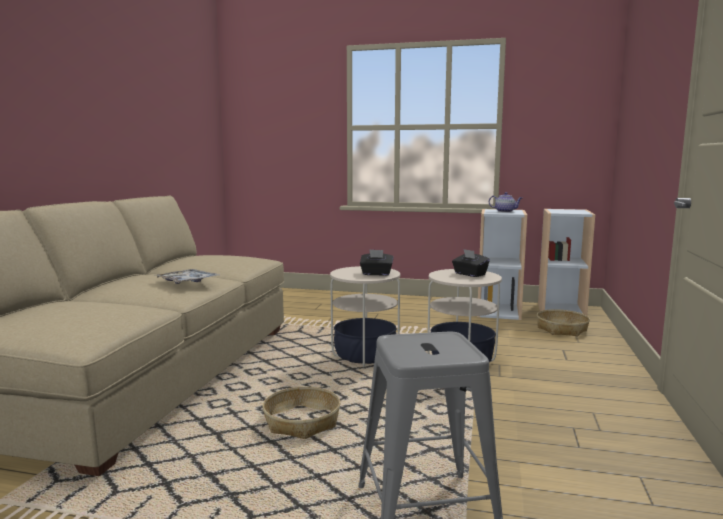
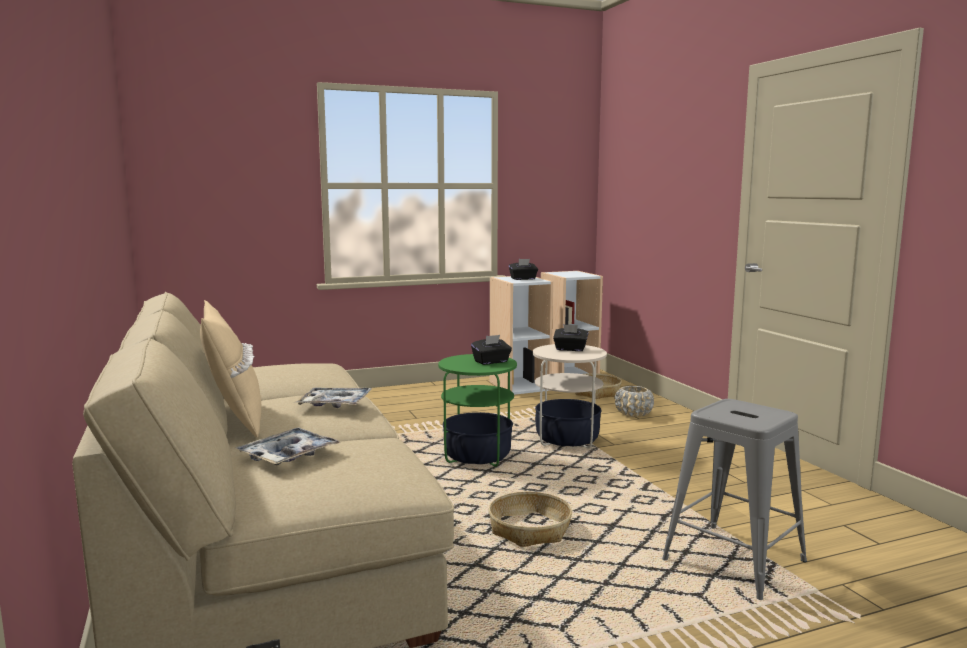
camera: 35 degrees left, 0 degrees up
(73, 305) = (288, 455): none -> tray
(115, 281) = (234, 420): none -> beige pillow
(365, 357) = (478, 457): beige side table -> green side table
(505, 211) = (523, 279): teapot -> black tissue box
(567, 354) = (633, 414): none -> beige planter

